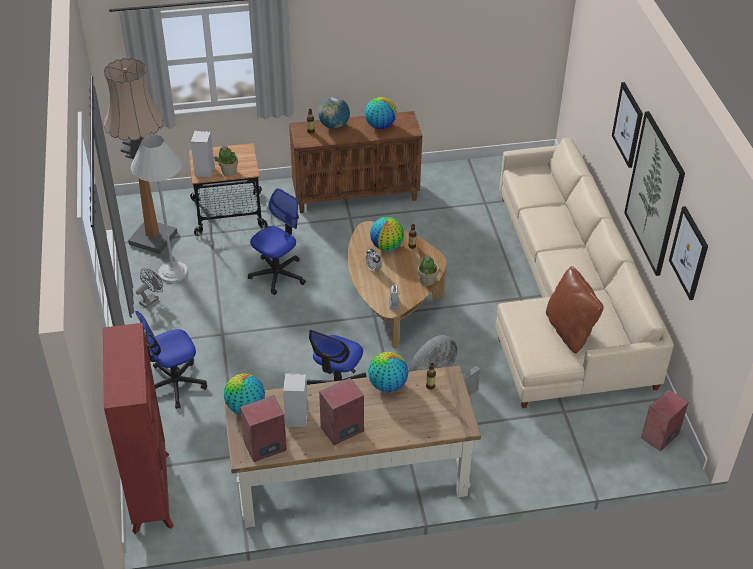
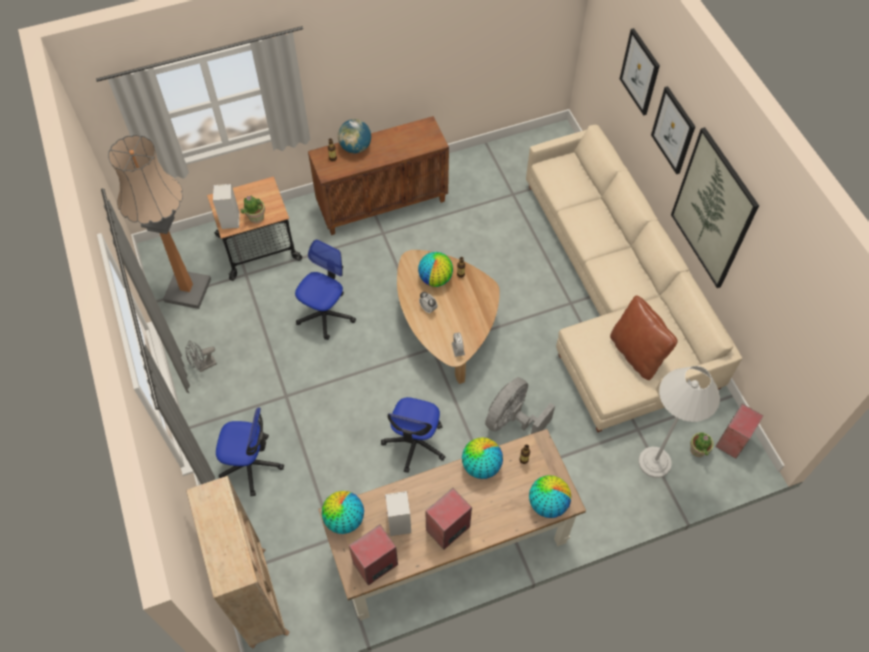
camera: 10 degrees left, 15 degrees up
(151, 299) = (203, 366): grey fan -> grey fan turned 150 degrees counterclockwise
(151, 491) = (258, 596): red bookcase -> beige bookcase
(173, 272) = (218, 329): white floor lamp -> white floor lamp (654, 462)
(174, 384) = (251, 464): office chair -> office chair turned 135 degrees counterclockwise
(380, 126) = (403, 140): globe -> globe (547, 503)
(427, 280) = (484, 314): potted plant -> potted plant (698, 450)
(689, 253) = (764, 282): picture -> picture (640, 72)

